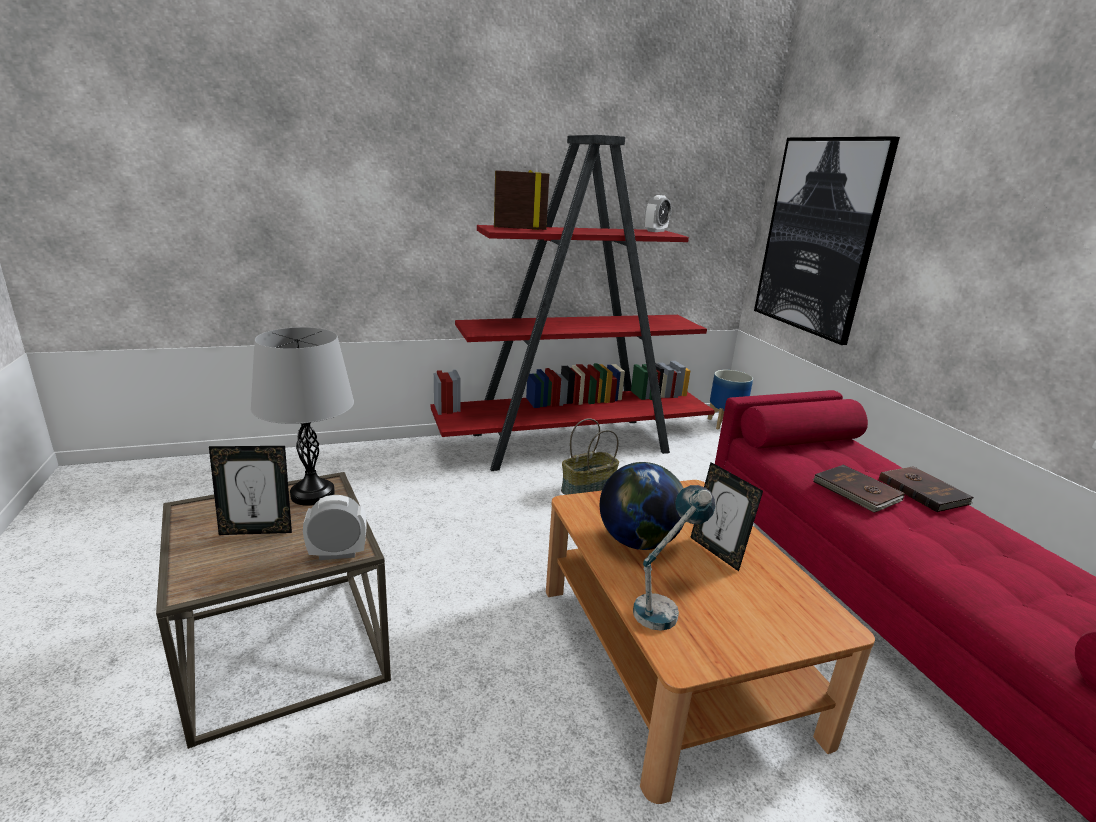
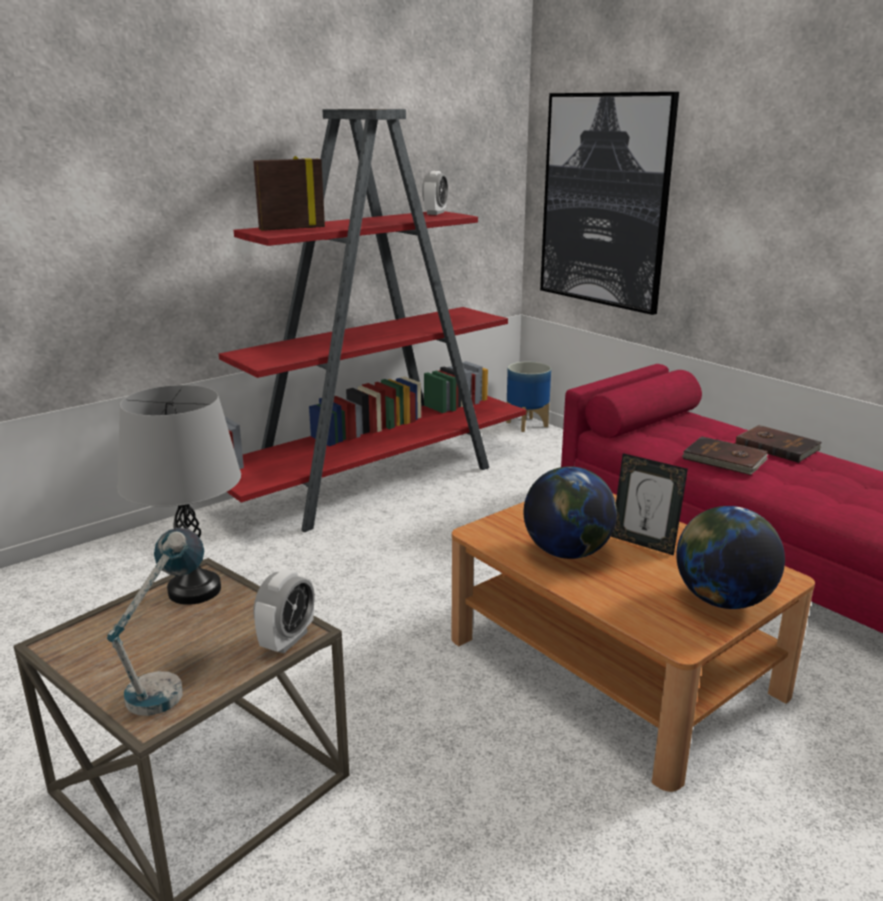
camera: 20 degrees left, 0 degrees up
(257, 530) = (167, 643): picture frame -> none
(337, 554) = (287, 640): alarm clock -> alarm clock turned 150 degrees clockwise
(588, 491) = (428, 528): basket -> none
(665, 604) = (632, 600): table lamp -> table lamp (169, 682)
(756, 630) = (722, 600): none -> globe

